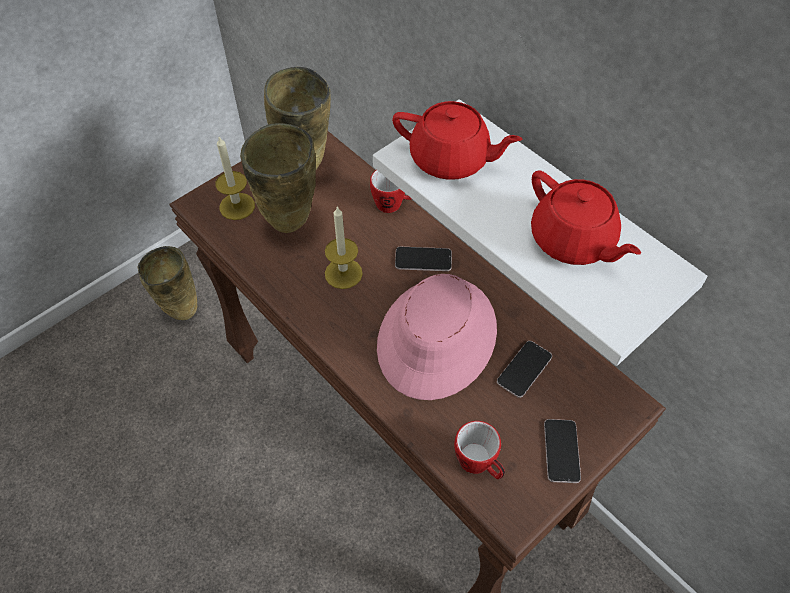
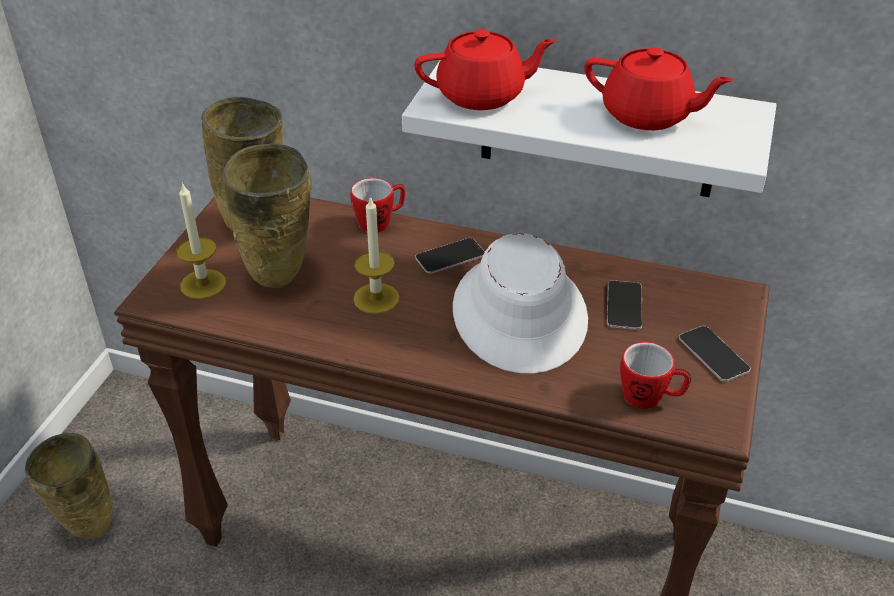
camera: 30 degrees left, 15 degrees down
(437, 338) = (520, 314): pink hat -> white hat

